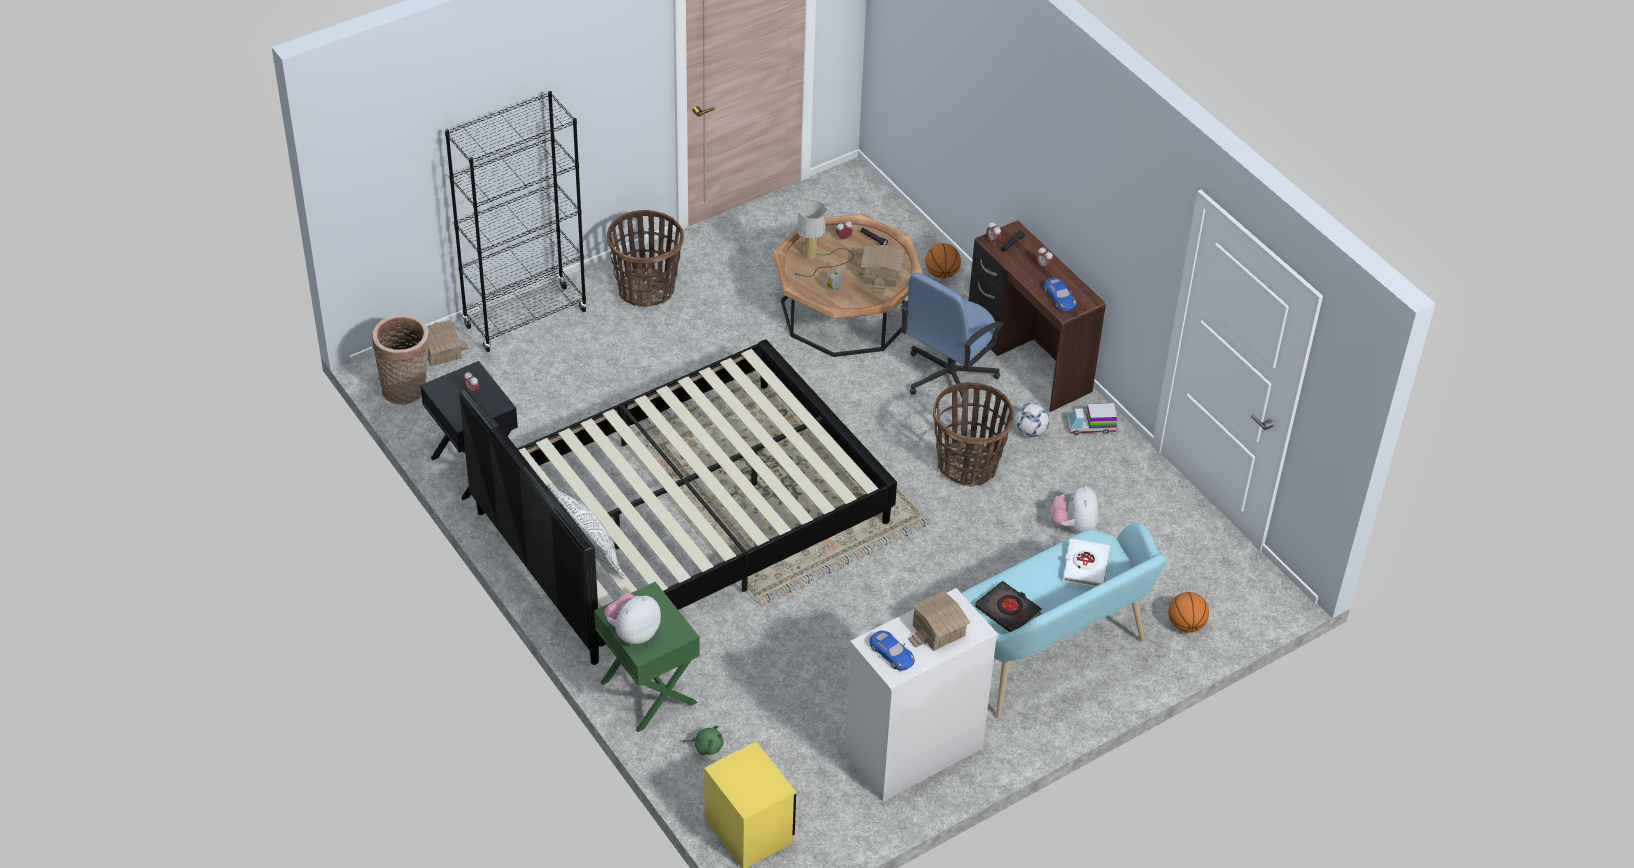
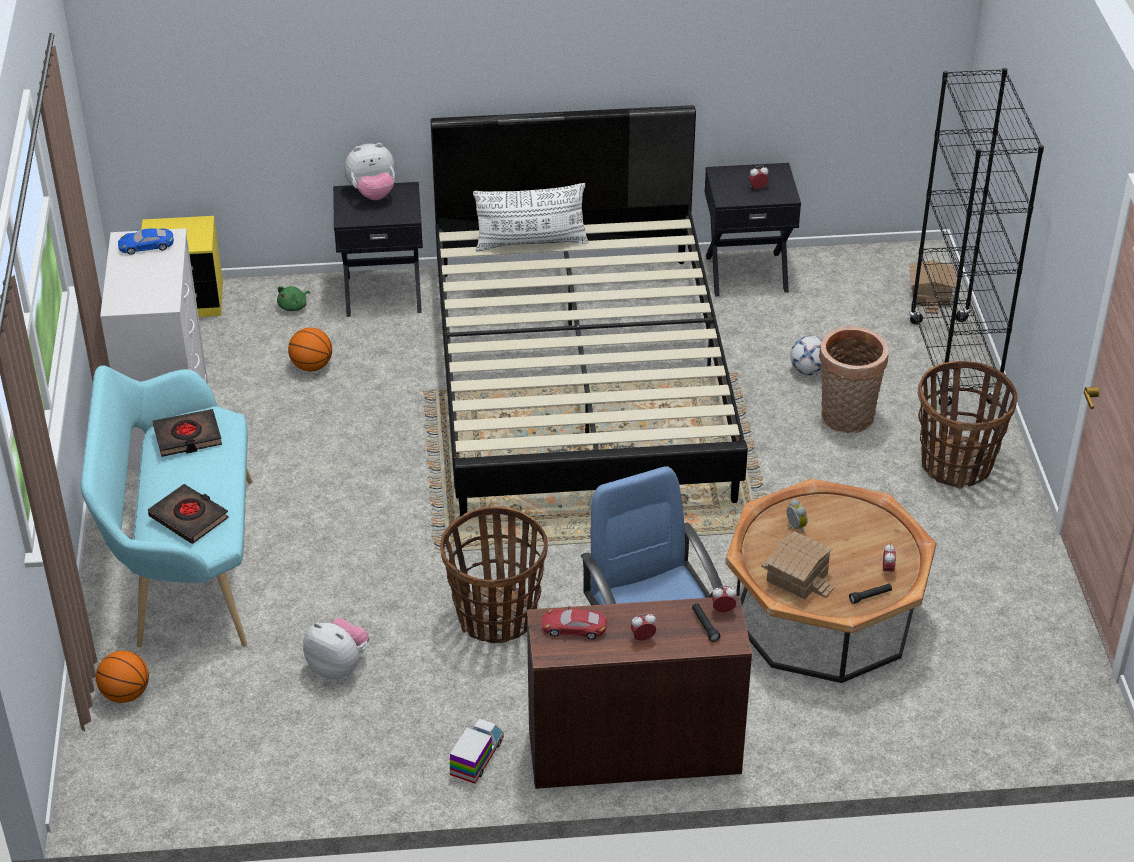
camera: 120 degrees right, 5 degrees down
(407, 389) = (886, 261): basket -> basket (846, 419)
(633, 632) = (372, 194): plush toy -> plush toy turned 90 degrees clockwise
(647, 693) = (383, 292): green nightstand -> black nightstand
(817, 258) = (860, 532): table lamp -> none
(938, 630) = (142, 281): toy house -> none
(942, 274) = (847, 736): basketball -> basketball (312, 366)
(1030, 431) = (509, 696): football -> football (808, 371)
(1059, 297) = (574, 627): blue toy car -> red toy car
(1085, 566) = (189, 517): white book -> black book

